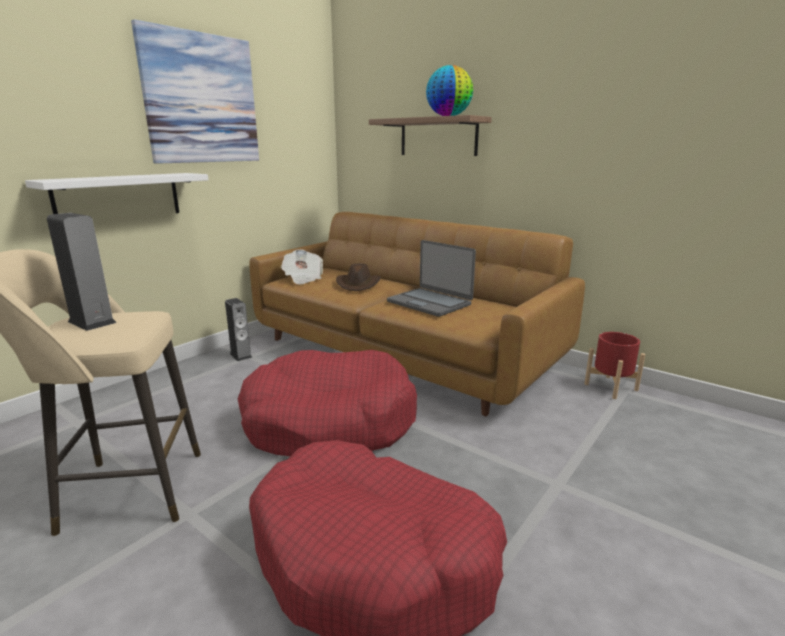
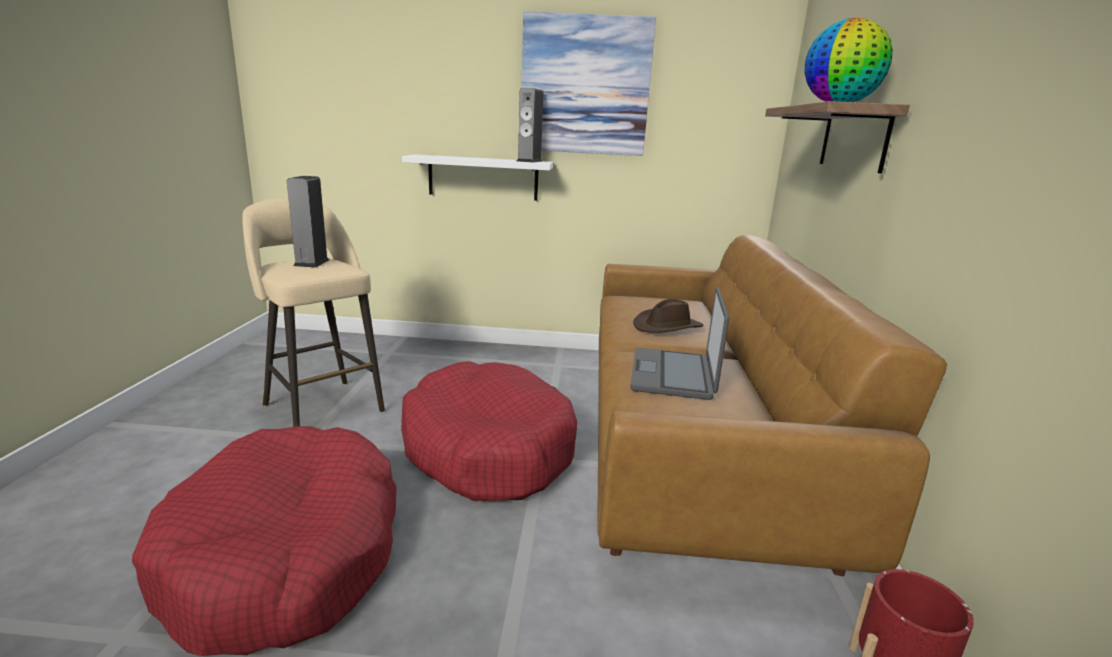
camera: 55 degrees right, 0 degrees up
(241, 355) = (554, 361): speaker -> speaker (529, 161)
(303, 278) = (637, 301): newspaper -> none

